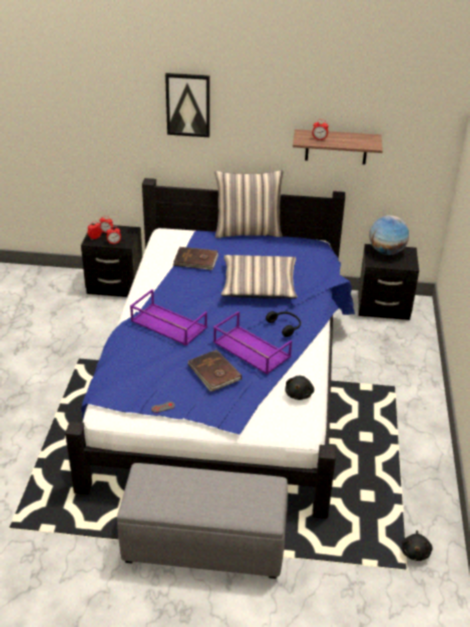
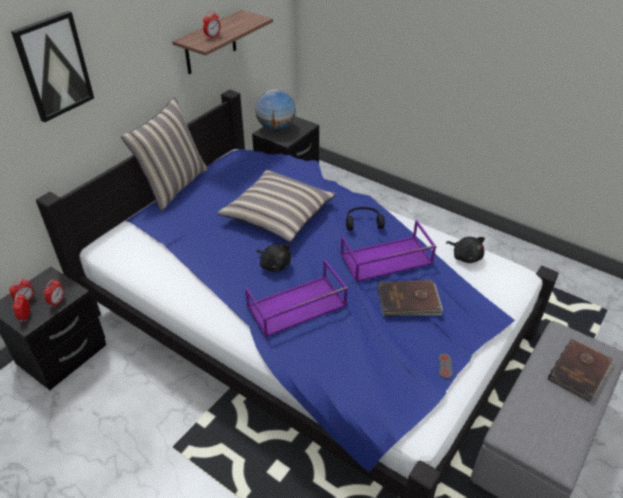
camera: 60 degrees left, 5 degrees up
(196, 260) = (191, 240): brown book -> brown book (580, 371)
(415, 552) = (589, 296): black plush toy -> black plush toy (274, 264)

